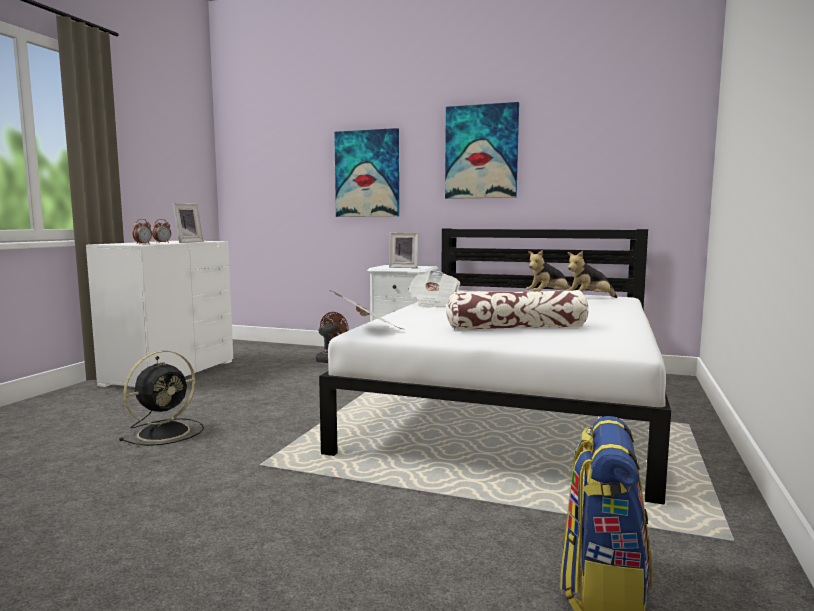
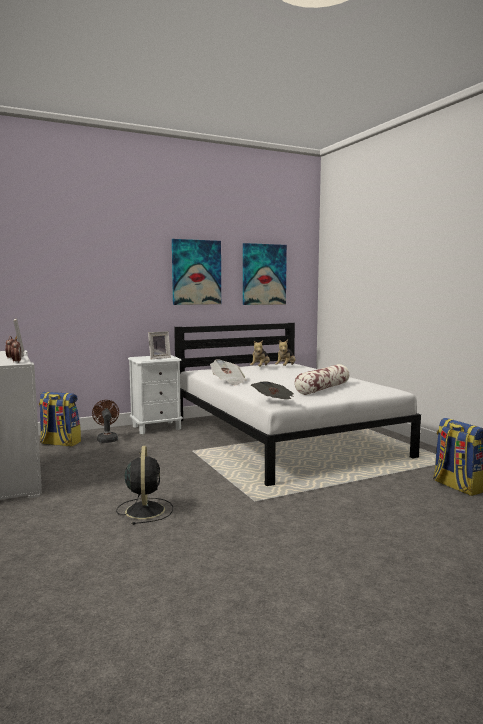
camera: 45 degrees left, 0 degrees up
(287, 354) = (60, 443): none -> backpack
(367, 174) = (109, 285): picture -> picture (264, 274)

